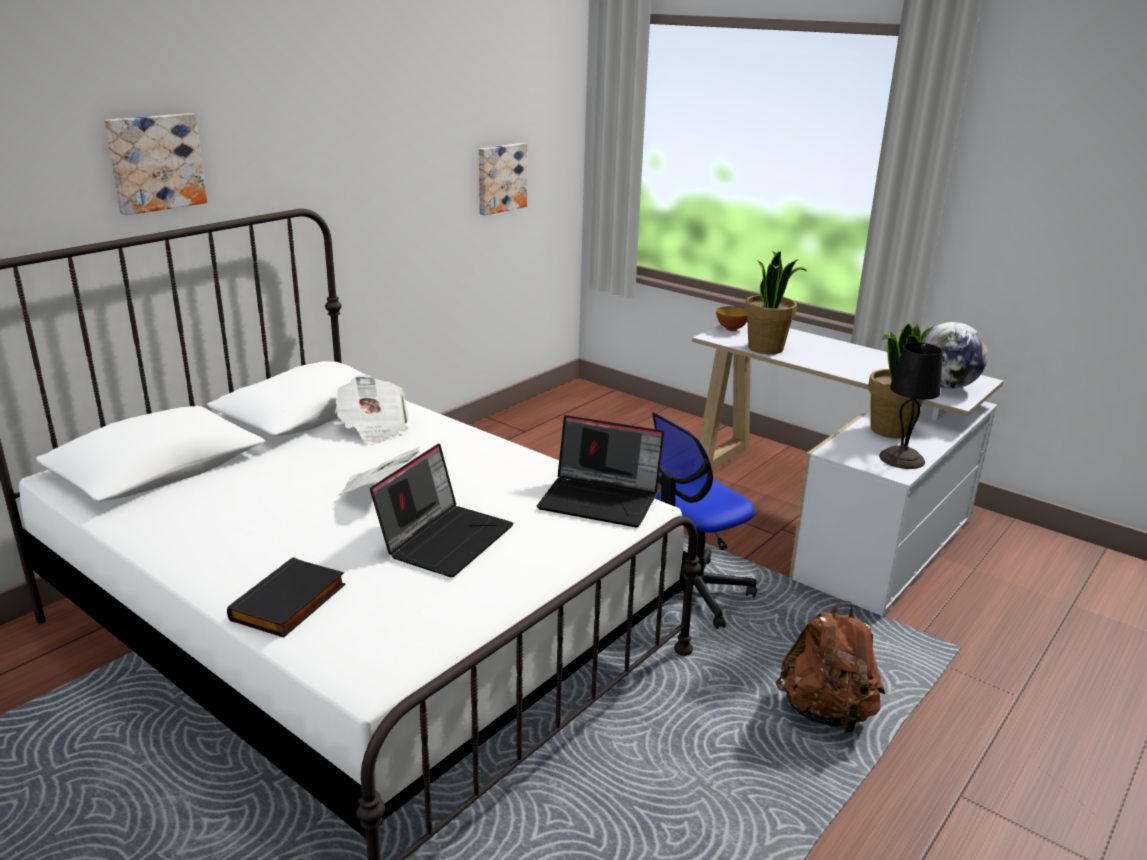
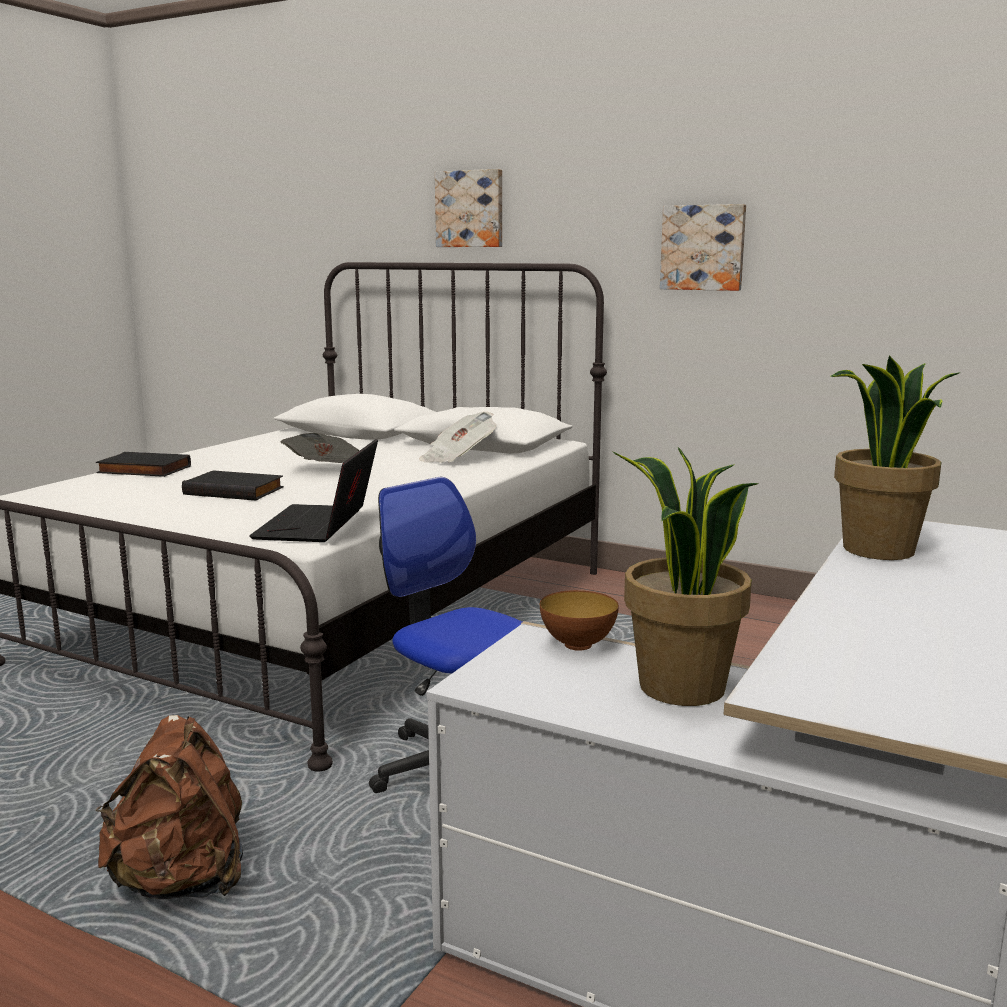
camera: 80 degrees right, 10 degrees down
(446, 538) = (235, 490): laptop -> black book
(500, 178) = (905, 277): picture -> picture (703, 247)
(731, 329) = (947, 530): bowl -> bowl (578, 645)
(902, 458) = (542, 691): black table lamp -> none
(945, 386) = (872, 686): globe -> none

